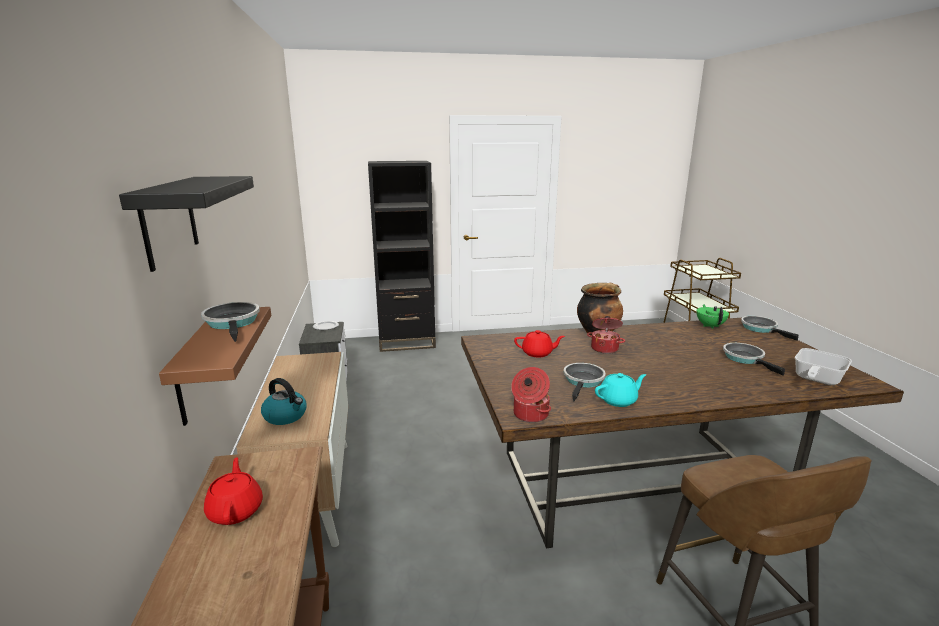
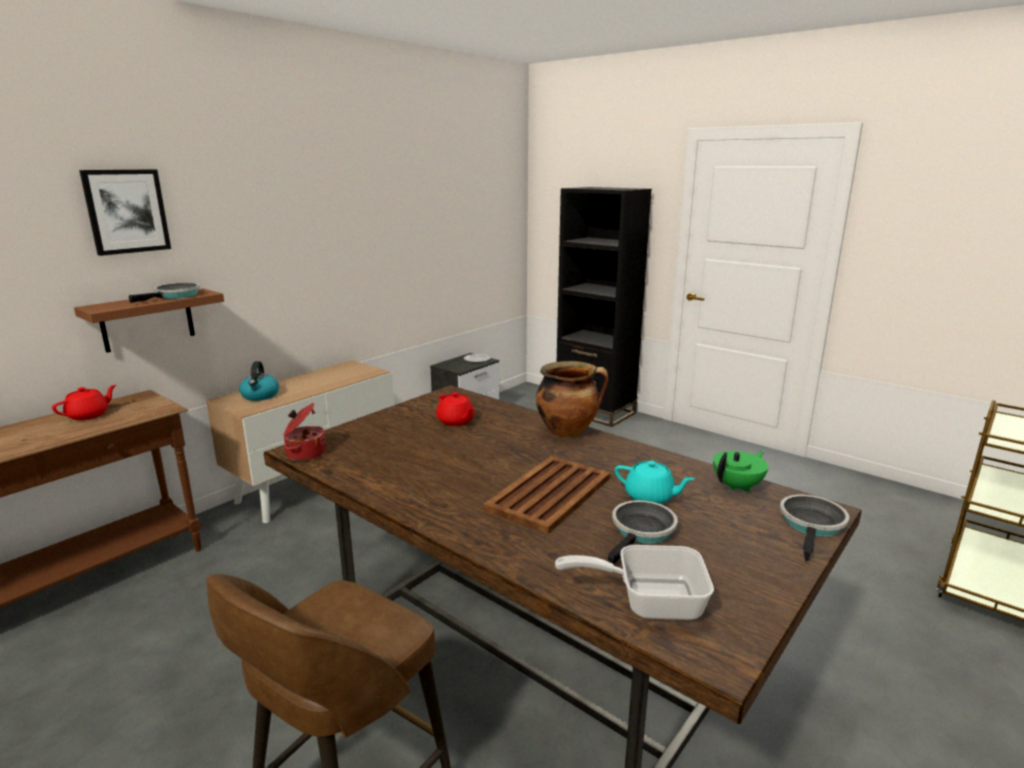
camera: 50 degrees right, 0 degrees up
(169, 220) = (126, 211): black shelf -> picture
(583, 381) = (411, 456): frying pan -> none
(604, 348) = (524, 445): cooking pot -> none
(618, 400) = (385, 482): turquoise teapot -> turquoise teapot (650, 497)
(682, 363) = (548, 494): none -> brown tray

